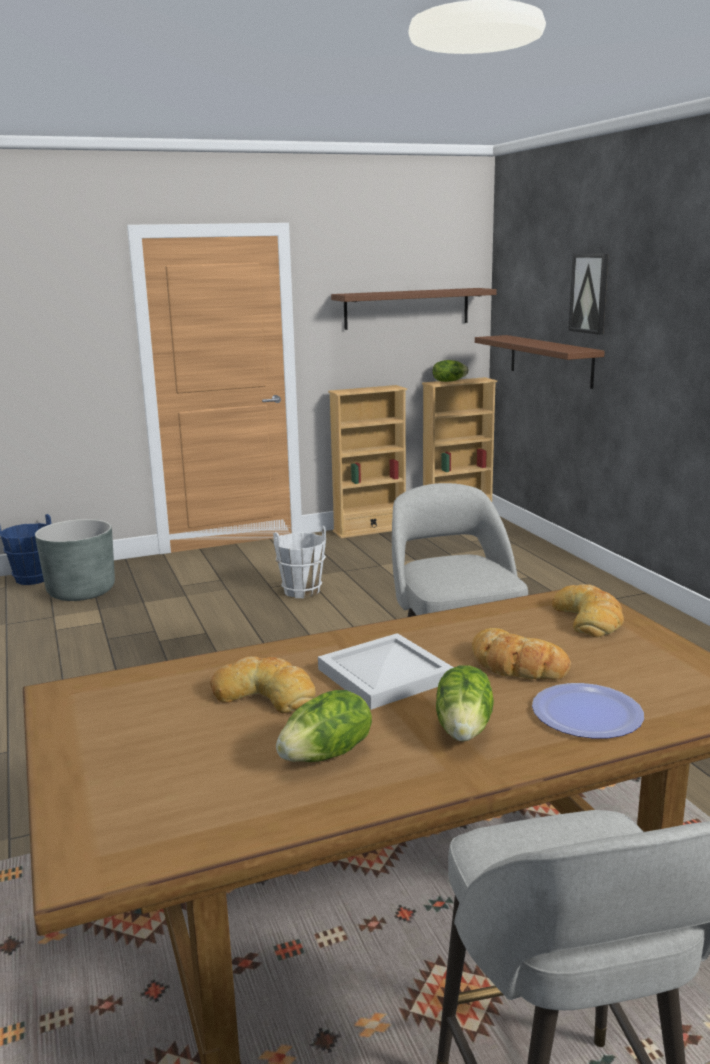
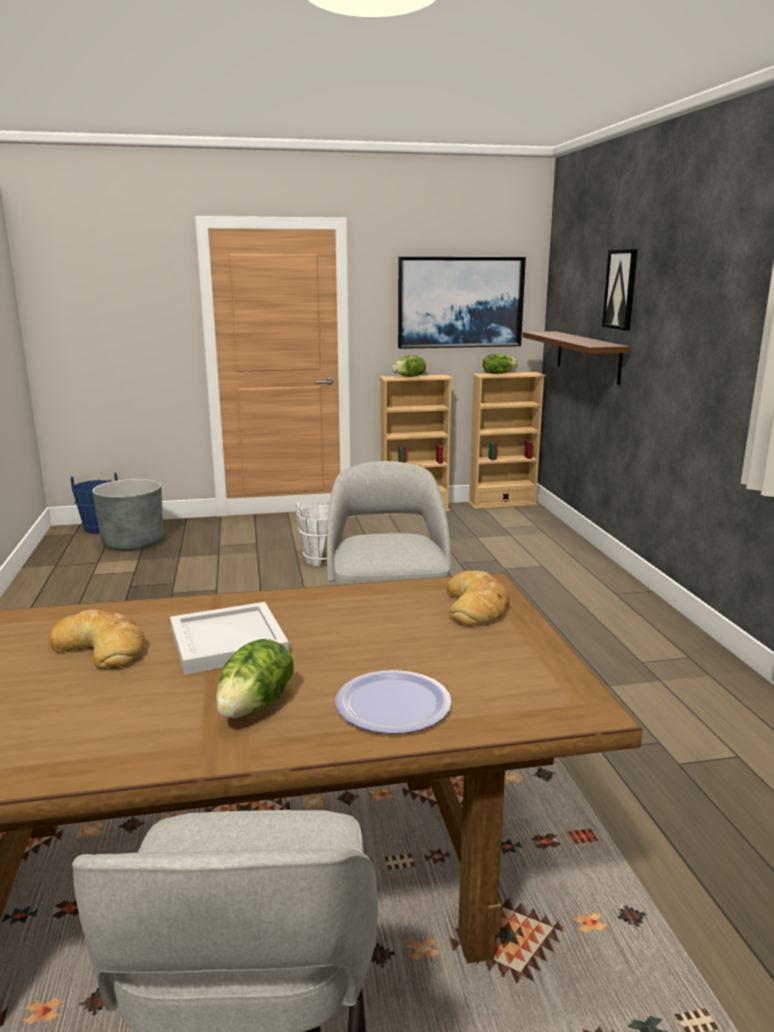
camera: 10 degrees right, 0 degrees up
(327, 754) = (103, 714): lettuce -> lettuce (410, 376)
(407, 308) = (460, 302): brown shelf -> picture
(516, 665) = (364, 645): bread -> none

